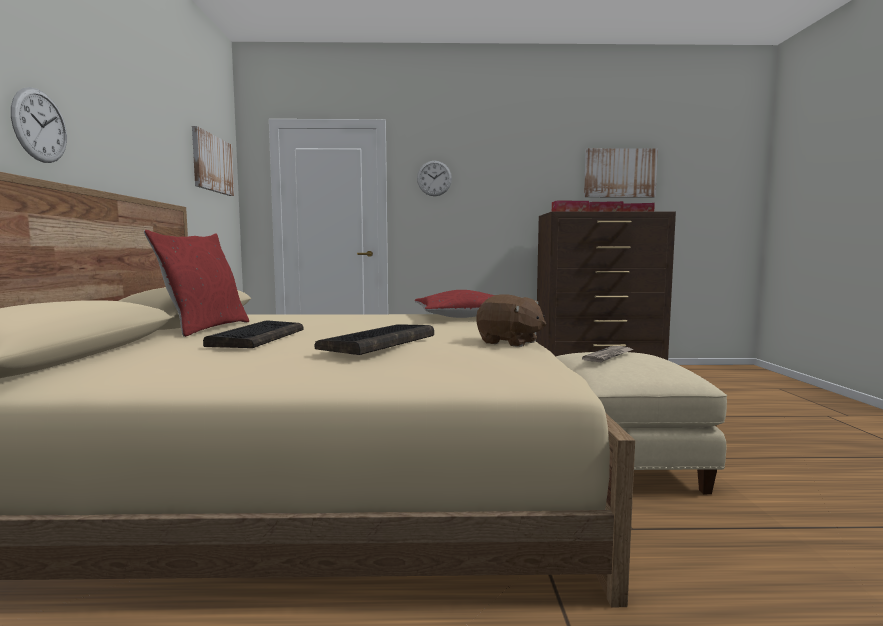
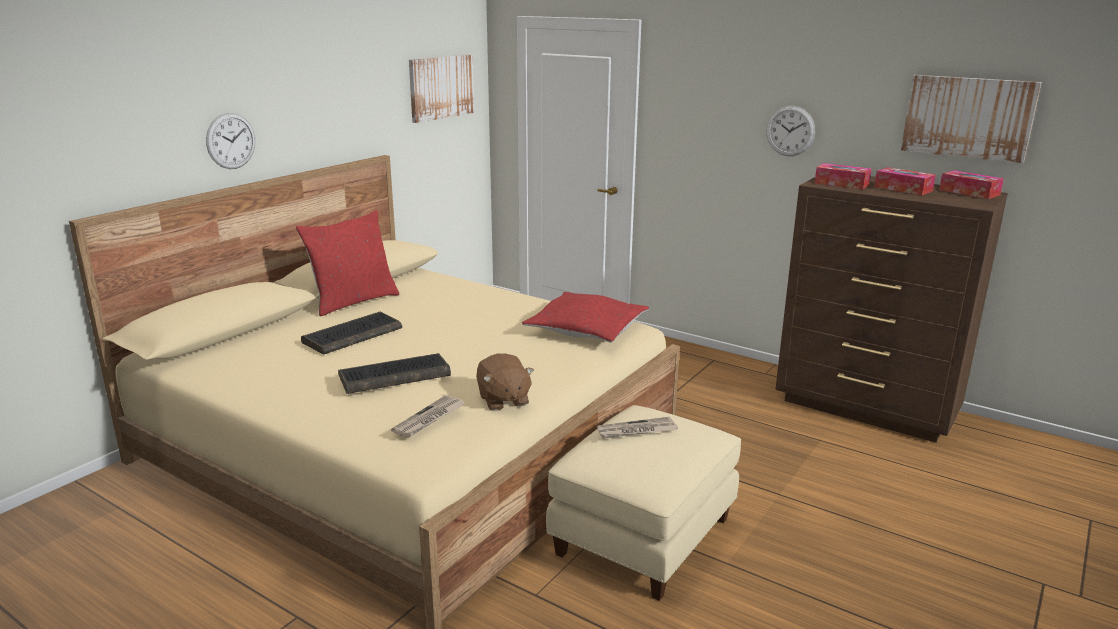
camera: 35 degrees right, 15 degrees up
(434, 178) = (693, 102): wall clock -> wall clock (790, 131)
(492, 352) = (429, 419): none -> newspaper

